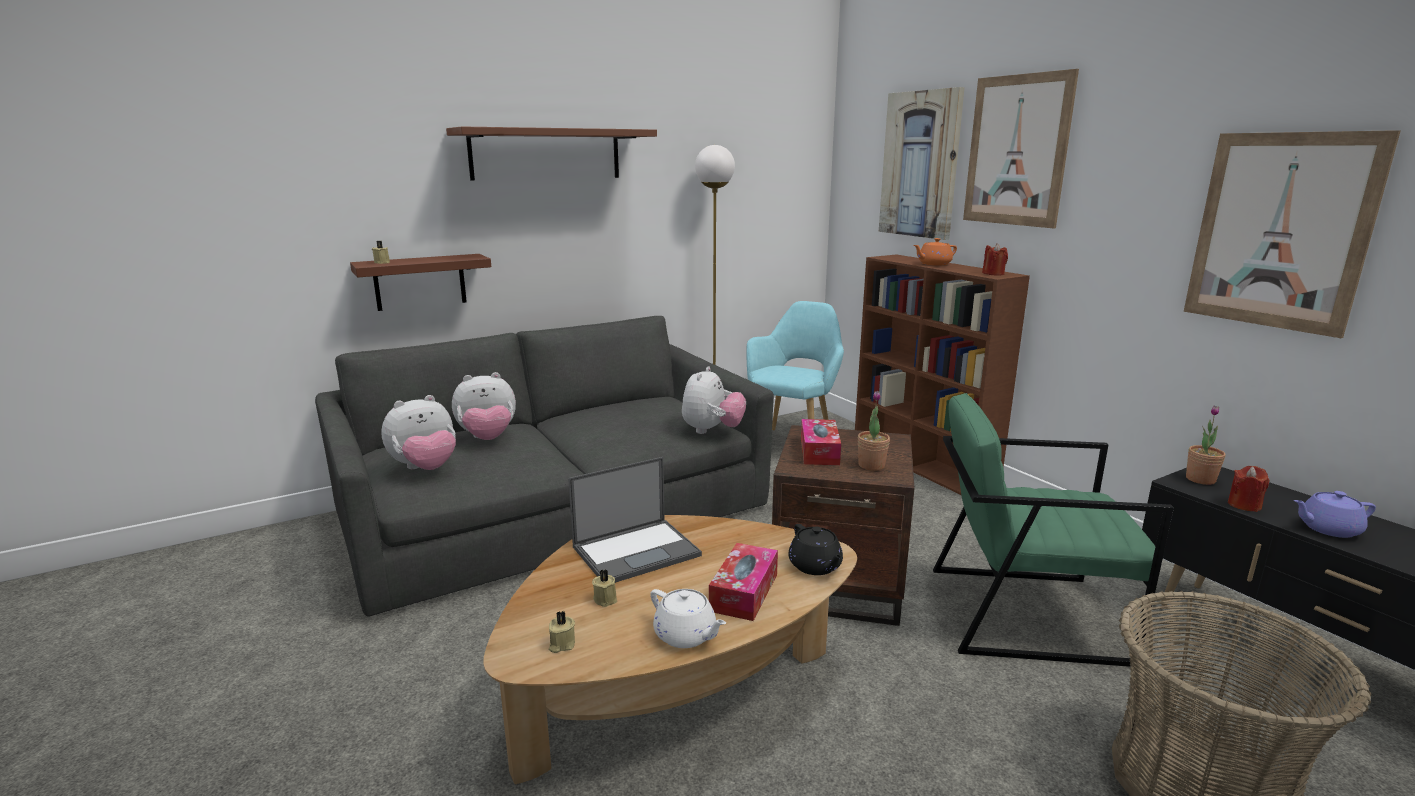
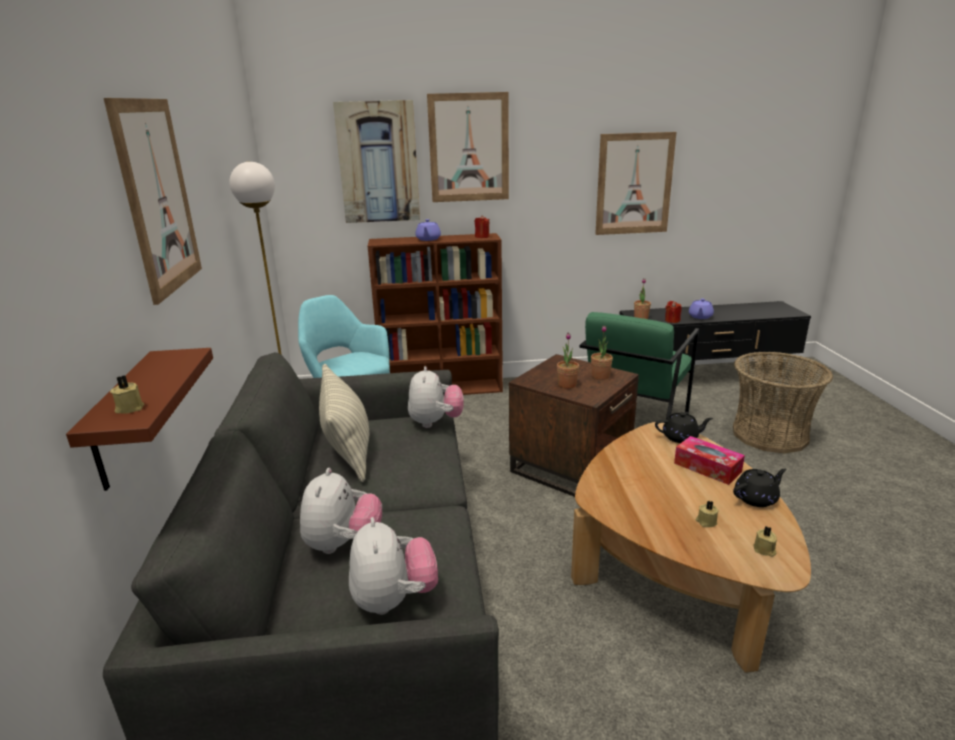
camera: 65 degrees left, 5 degrees up
(546, 154) = (158, 197): brown shelf -> picture
(628, 409) = (347, 448): none -> pillow
(637, 551) = (638, 496): laptop -> none
(686, 635) = (756, 498): white teapot -> black teapot
(712, 430) = (435, 422): plush toy -> plush toy turned 45 degrees clockwise
(819, 451) = (567, 385): tissue box -> potted plant
(933, 264) = (428, 239): orange teapot -> purple teapot

